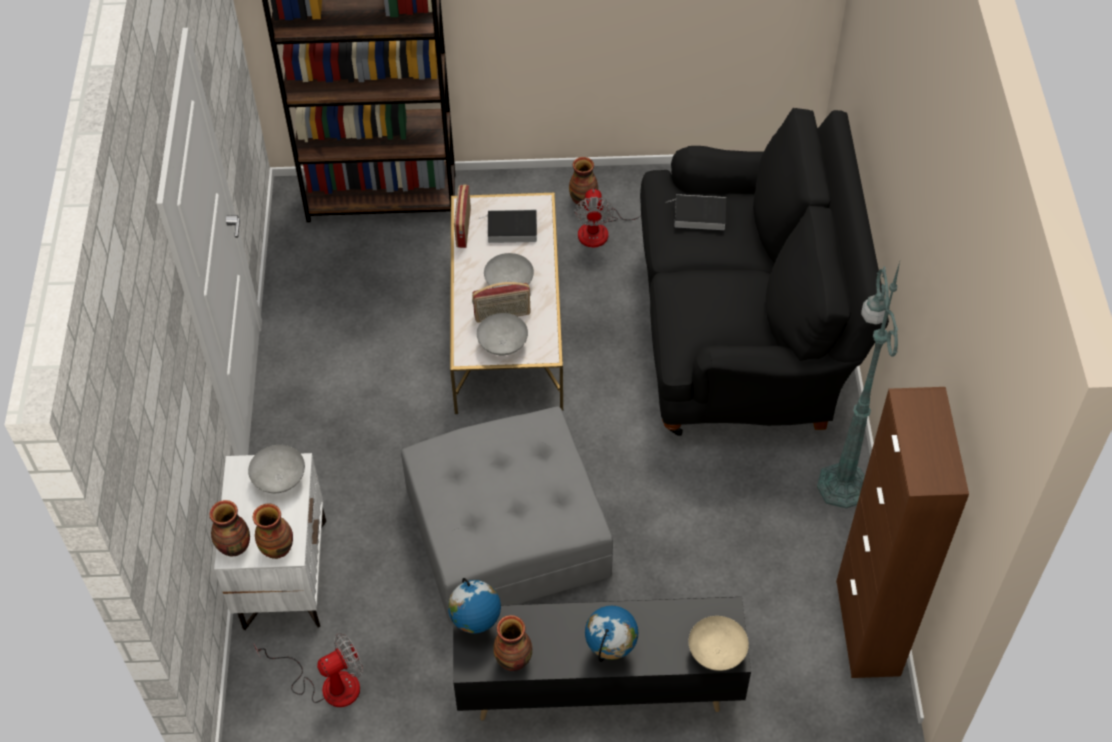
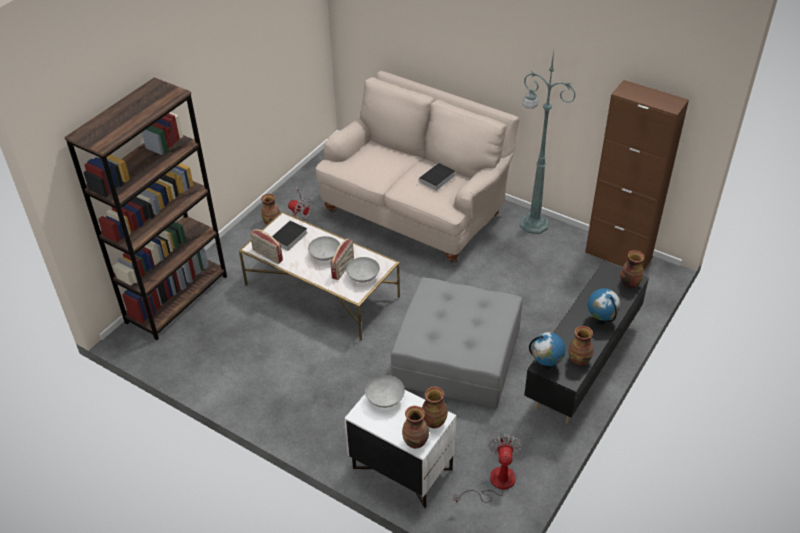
camera: 55 degrees left, 10 degrees down
(698, 215) = (368, 160): book -> book (436, 179)
(716, 651) = (629, 283): beige bowl -> vase
(743, 334) = (416, 211): black sofa -> beige sofa

